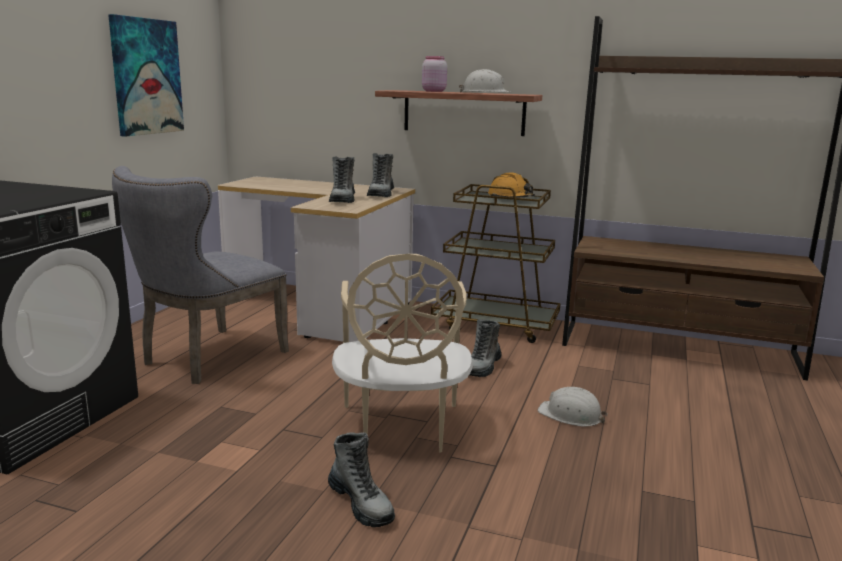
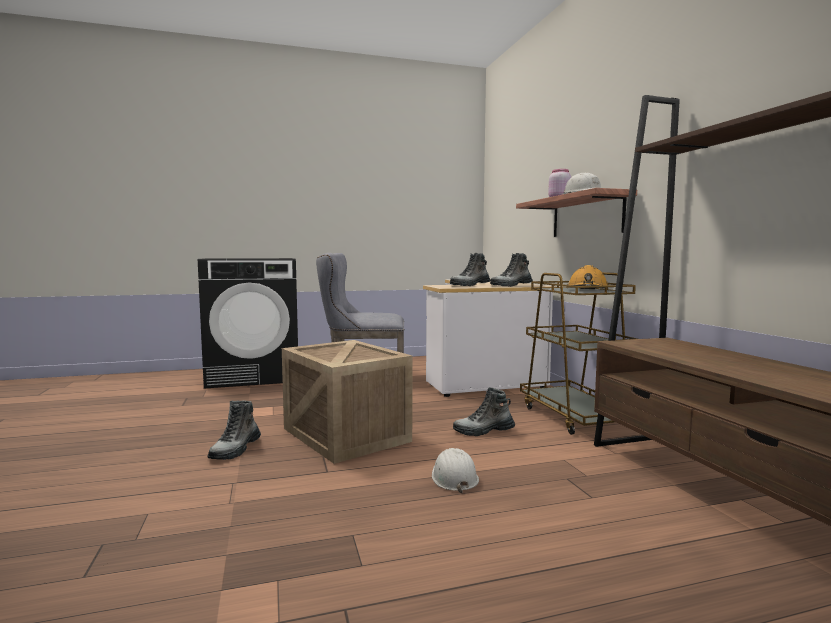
camera: 55 degrees right, 10 degrees down
(146, 77) = (409, 209): picture -> none
(401, 428) = (343, 434): beige chair -> crate

